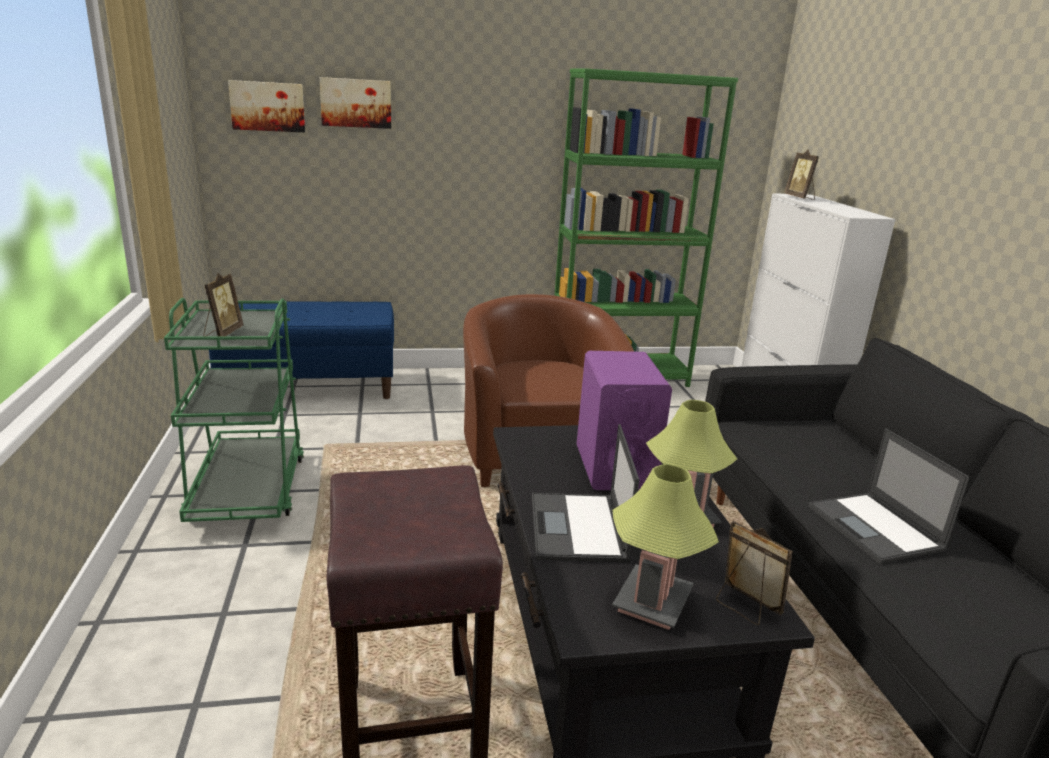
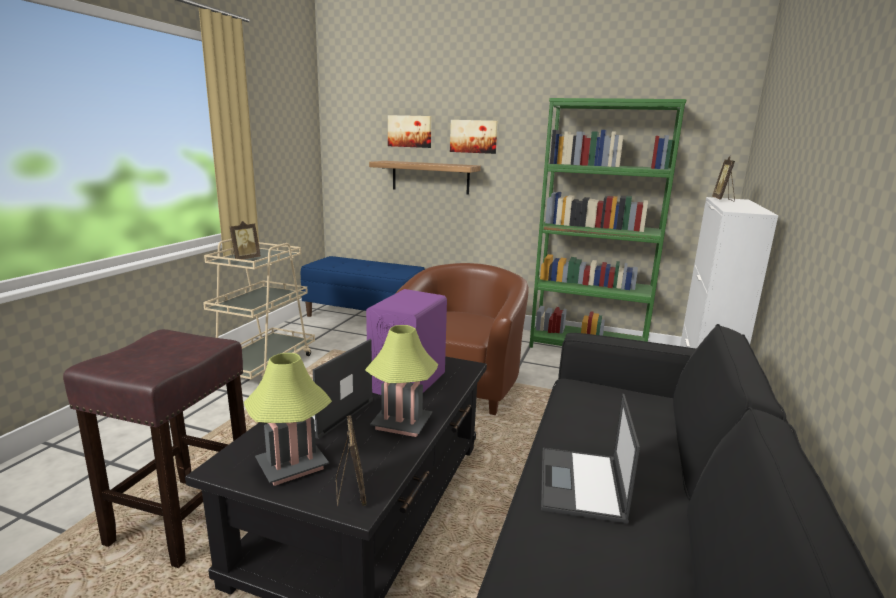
camera: 30 degrees right, 5 degrees down
(248, 490) = (264, 364): green cart -> beige cart
(268, 106) = (359, 134): picture -> picture (473, 136)
(392, 171) = (430, 177): none -> shelf

